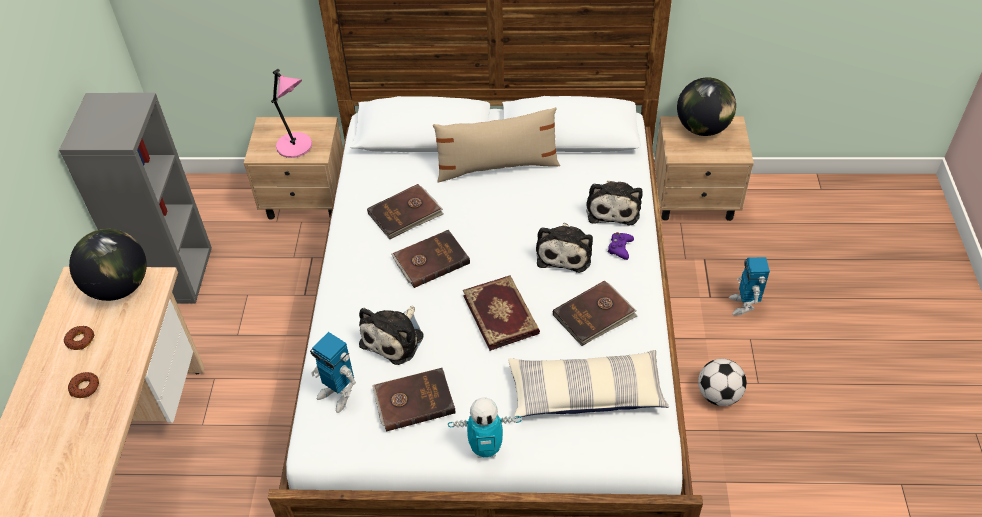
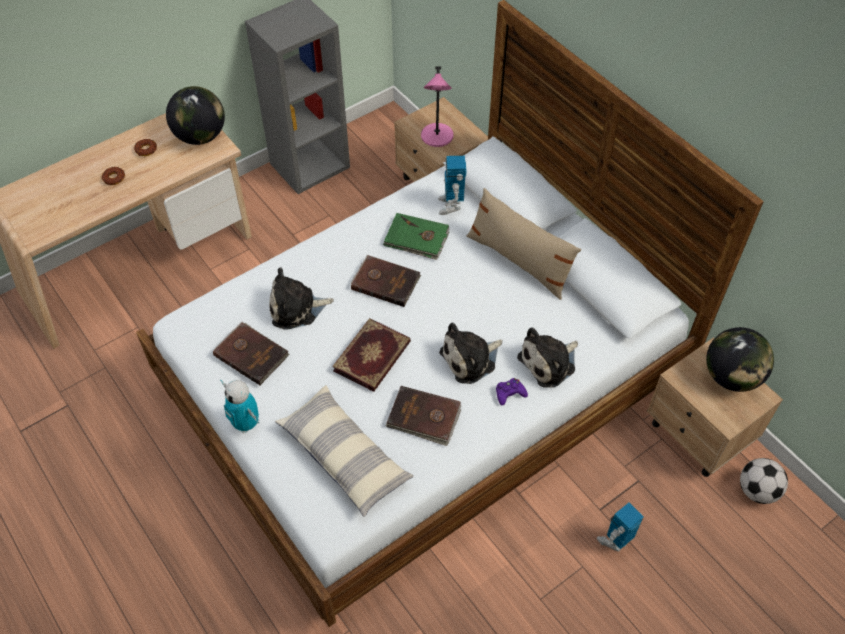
camera: 50 degrees right, 5 degrees up
(338, 394) = (223, 309): toy robot -> toy robot (451, 205)
(405, 214) = (416, 238): brown book -> green book
(718, 395) = (501, 575): football -> football (757, 491)

